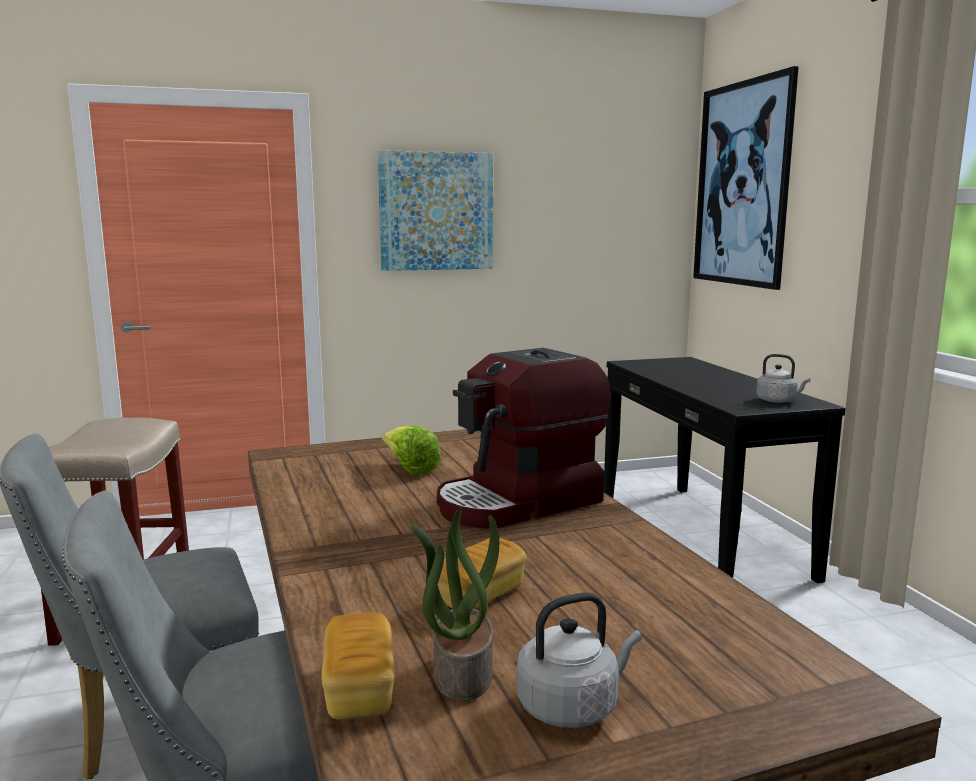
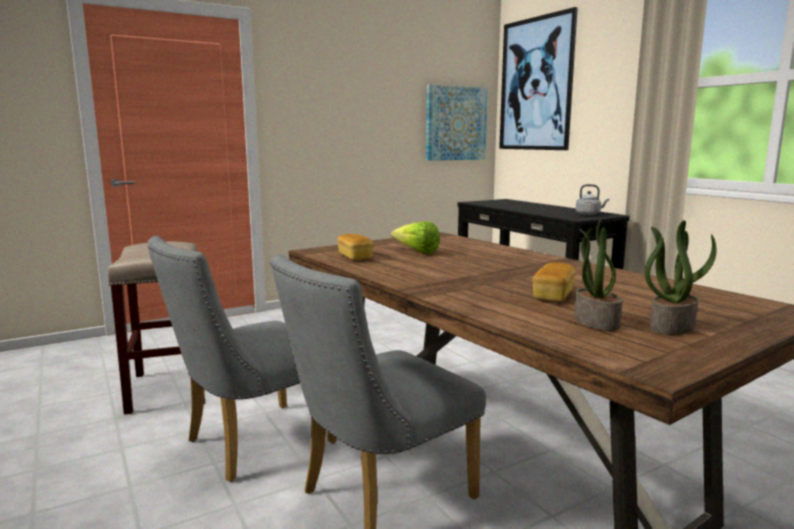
camera: 15 degrees left, 0 degrees up
(359, 689) = (551, 332): bread -> bread (355, 257)
(436, 211) = (338, 99): picture -> picture (455, 123)
(519, 502) = (510, 261): coffee machine -> none
(572, 706) = (671, 327): grey kettle -> potted plant

